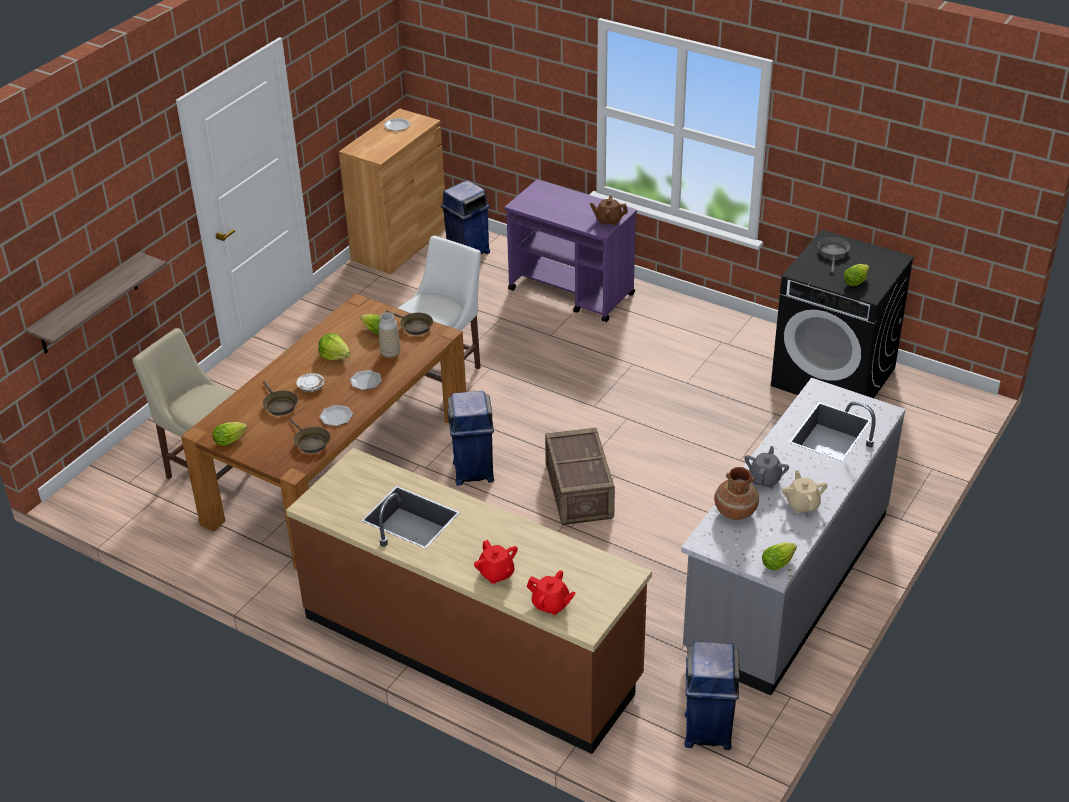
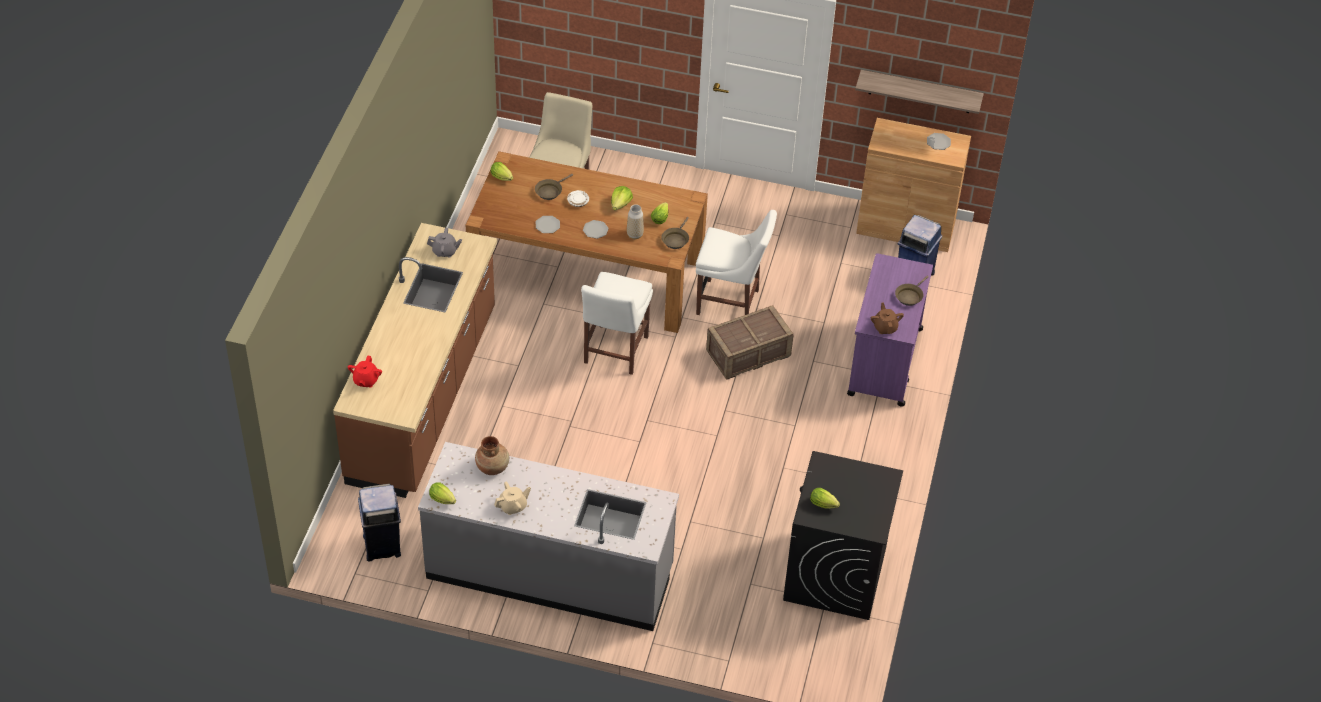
camera: 70 degrees right, 10 degrees up
(88, 304) = (576, 43): shelf -> shelf (920, 92)
(310, 442) = (514, 220): brown frying pan -> brown frying pan (909, 296)
(473, 471) = (614, 352): blue trash can -> white chair
(496, 573) = (388, 345): red teapot -> none
(578, 491) = (612, 422): crate -> crate (748, 353)
(765, 479) = (536, 479): grey teapot -> grey teapot (445, 251)
(833, 253) = (865, 483): grey frying pan -> none

